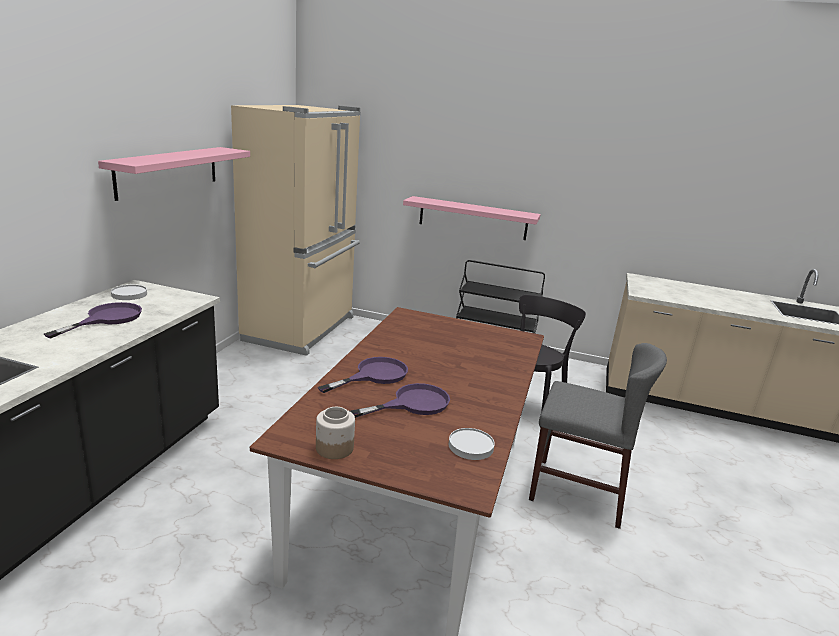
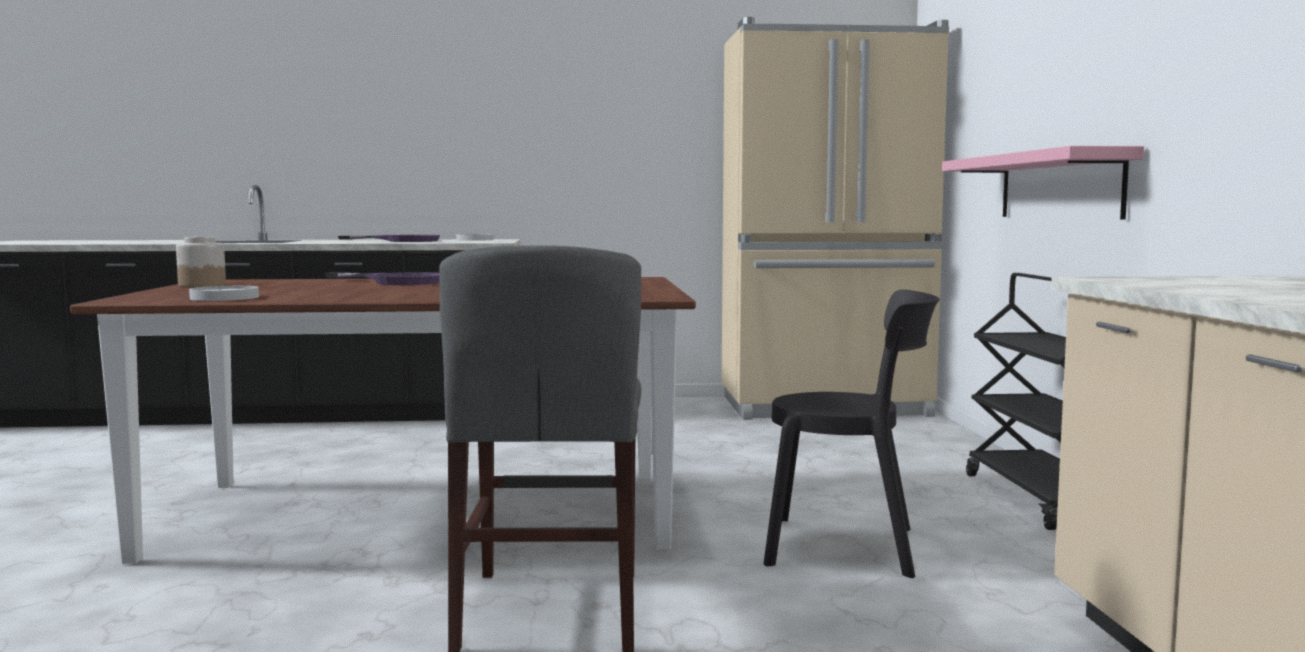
camera: 70 degrees right, 15 degrees down
(168, 171) = (598, 122): pink shelf -> none
(412, 404) = (328, 288): purple frying pan -> none

